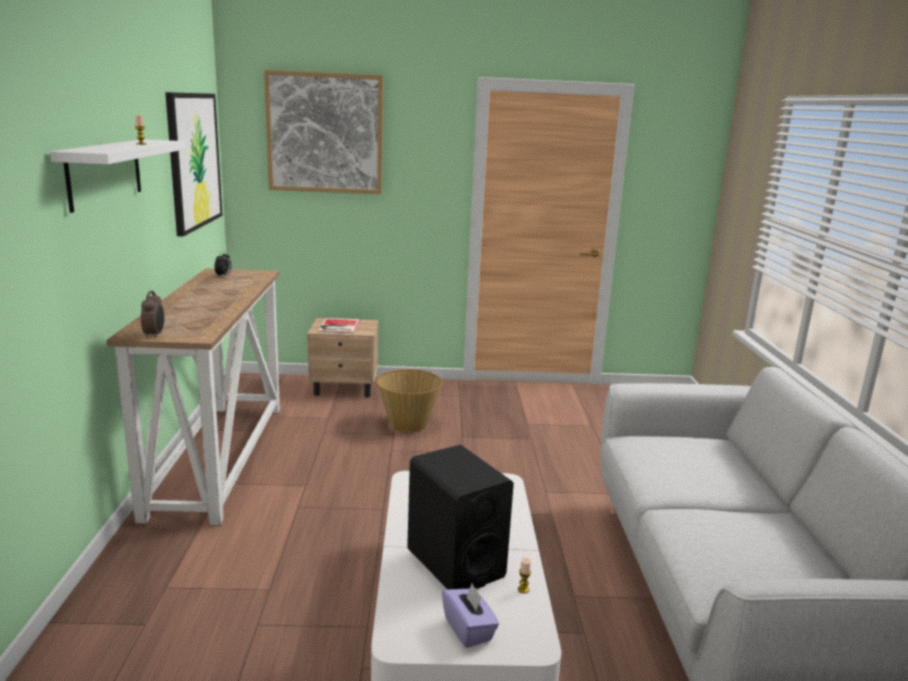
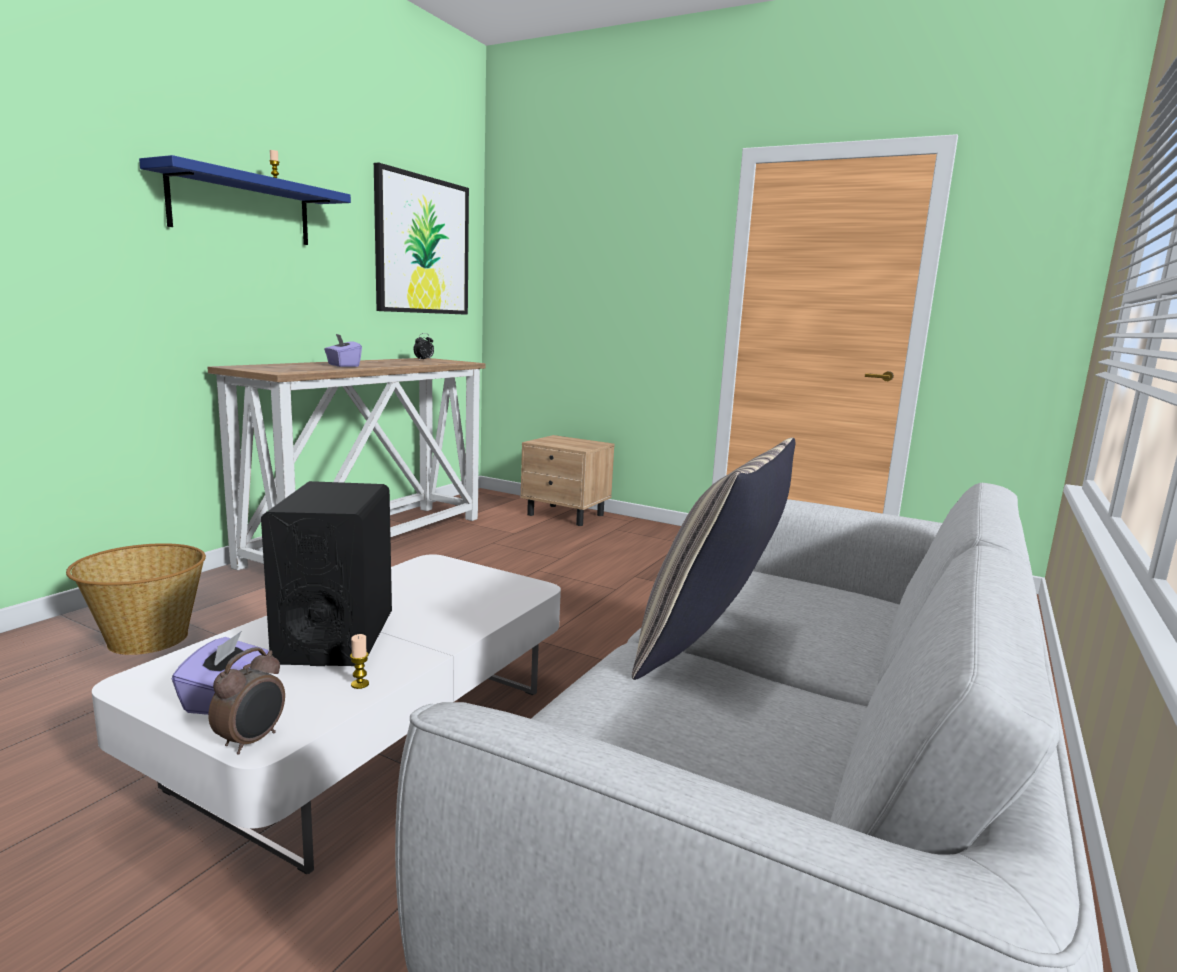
camera: 30 degrees right, 5 degrees down
(105, 173) = (241, 208): white shelf -> blue shelf
(155, 335) = (250, 368): alarm clock -> alarm clock (252, 741)
(202, 308) = (343, 365): none -> purple tissue box
(325, 133) = (575, 229): picture -> none
(338, 326) = (562, 442): book -> none
(408, 424) = (588, 554): basket -> basket (146, 639)
(693, 500) = (709, 645): none -> pillow

